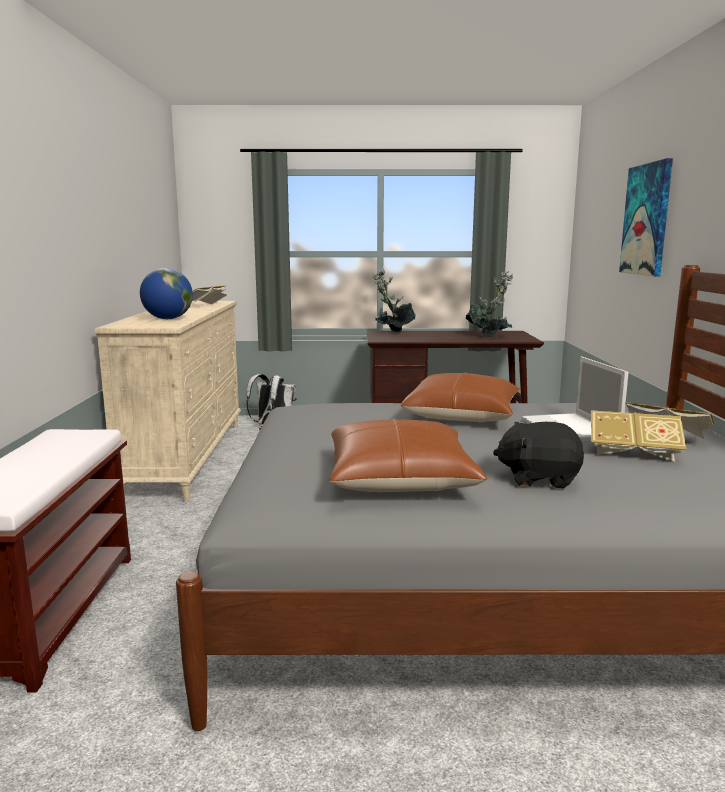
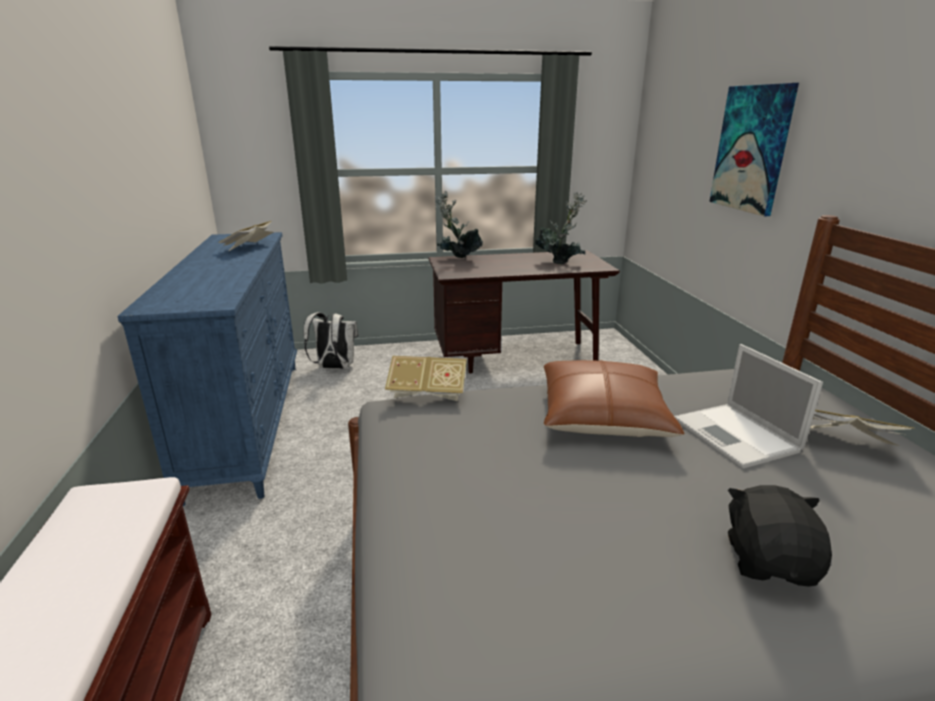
camera: 10 degrees left, 10 degrees up
(168, 319) = (212, 284): globe -> none
(188, 457) = (249, 422): beige dresser -> blue dresser
(400, 478) = (602, 584): brown pillow -> none
(538, 478) = (769, 561): black plush toy -> black plush toy turned 105 degrees clockwise
(633, 453) = (836, 484): book -> book (427, 393)

